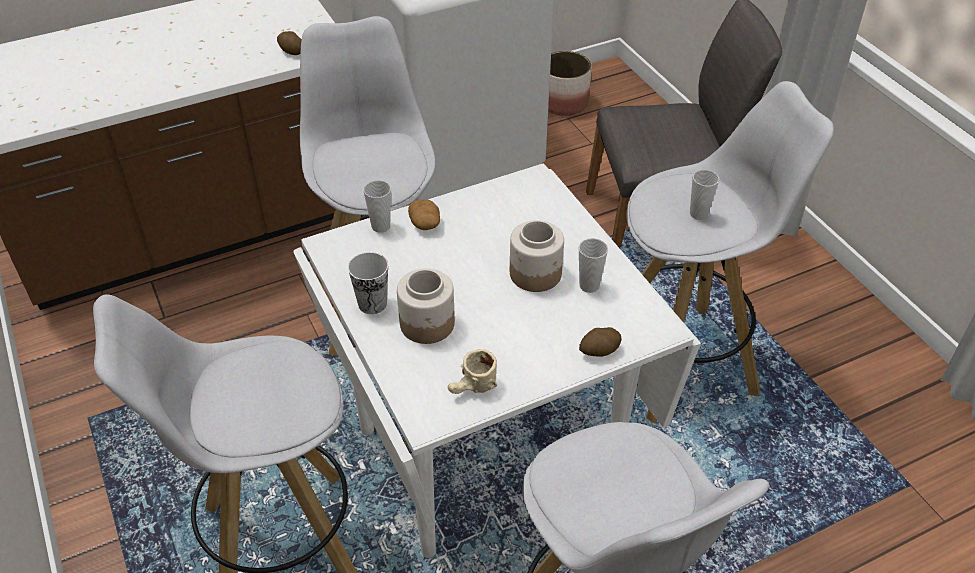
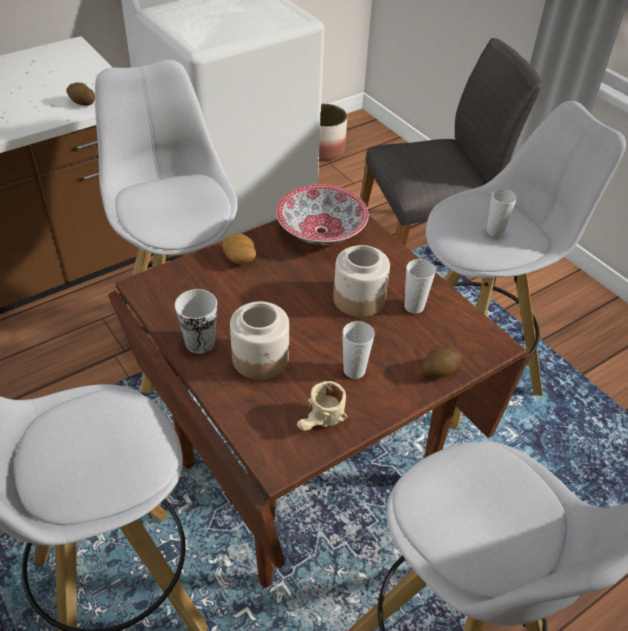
camera: 10 degrees left, 0 degrees up
(381, 226) = (196, 263): cup -> cup (354, 371)
(486, 449) = (305, 471): white dining table -> brown dining table
(511, 202) = (320, 231): none -> bowl

